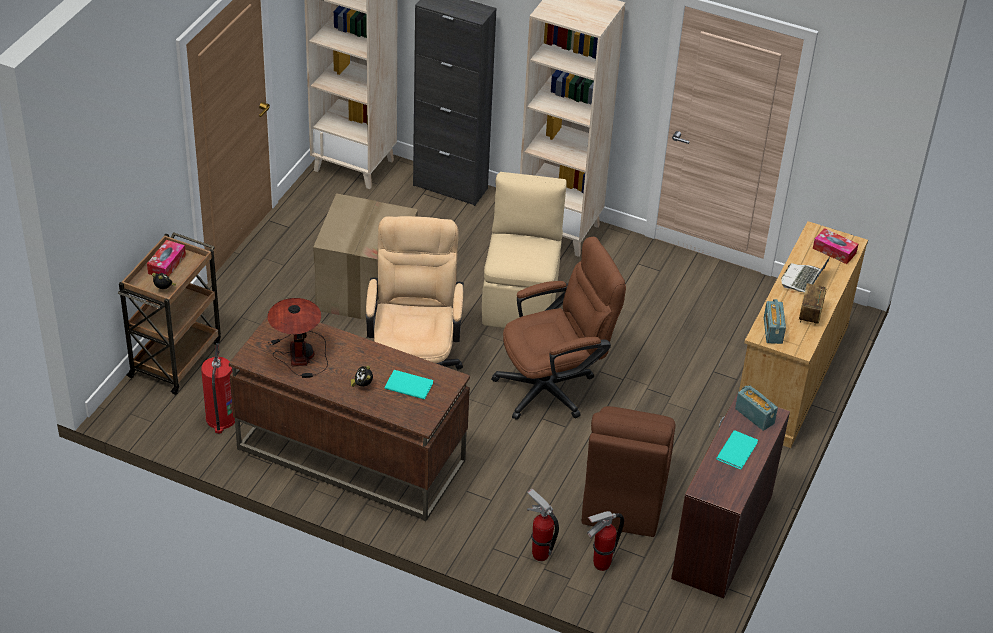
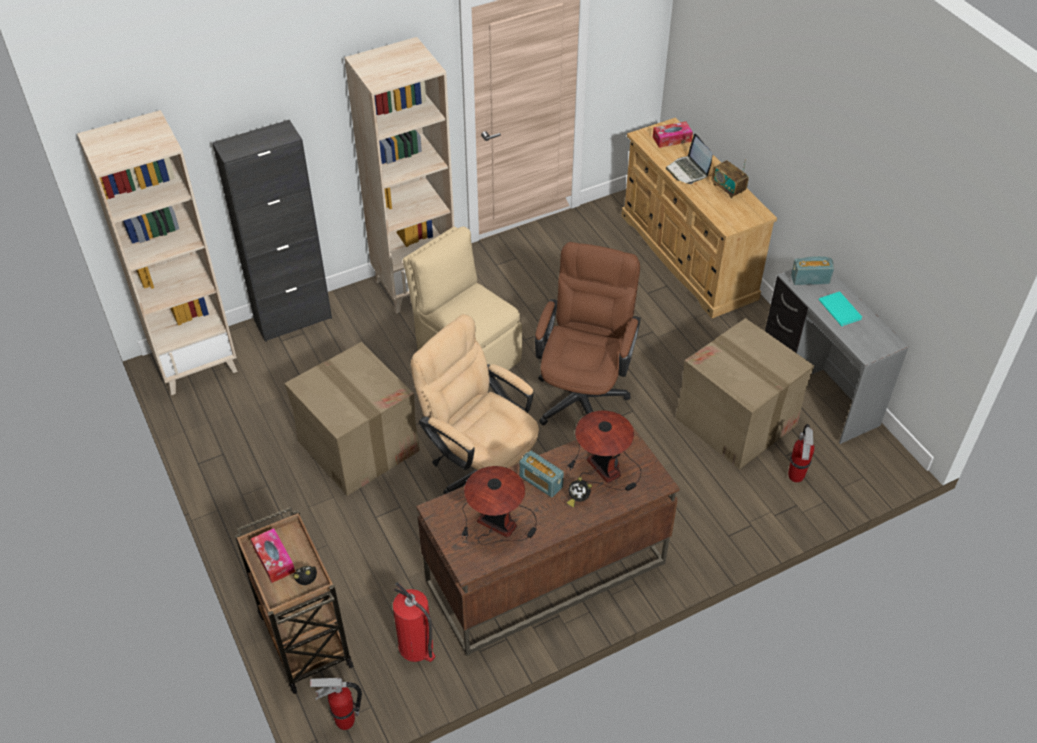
camera: 50 degrees left, 5 degrees up
(408, 384) = (604, 466): turquoise book -> table lamp
(540, 554) = (757, 509): fire extinguisher -> fire extinguisher (344, 722)
(623, 498) = (737, 422): brown chair -> cardboard box
(721, 536) = (817, 389): brown desk -> grey desk
(772, 330) = (729, 217): radio -> radio (541, 481)

